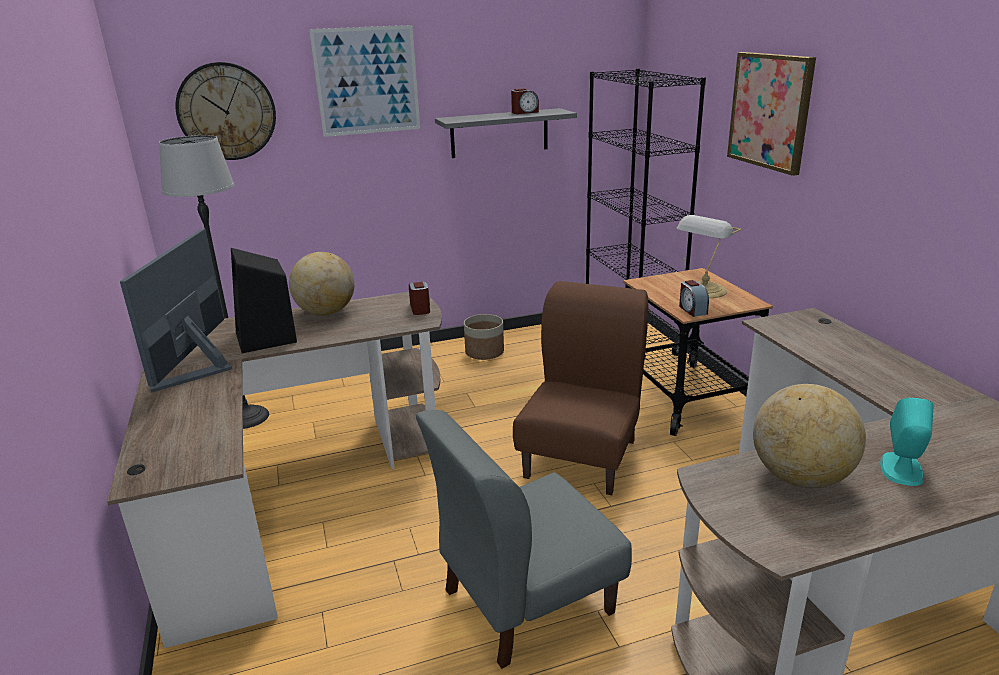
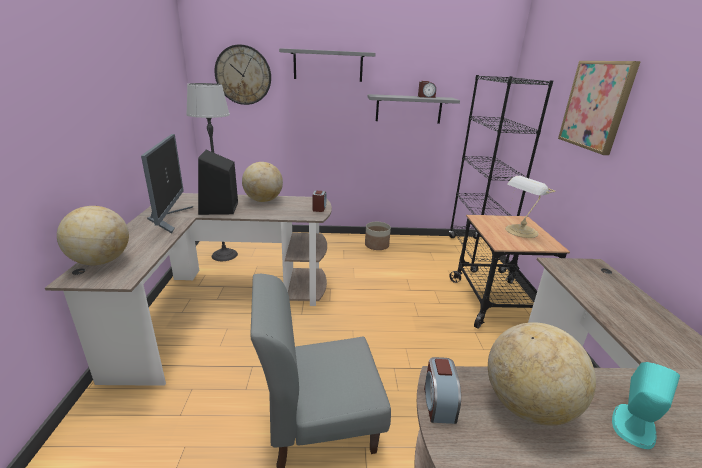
camera: 15 degrees right, 0 degrees up
(157, 448) = (101, 261): none -> globe
(200, 368) = (169, 218): monitor -> monitor turned 150 degrees clockwise
(367, 81) = (328, 65): picture -> grey shelf
(582, 458) = (406, 328): brown chair -> none
(692, 310) = (505, 243): alarm clock -> alarm clock (438, 403)

